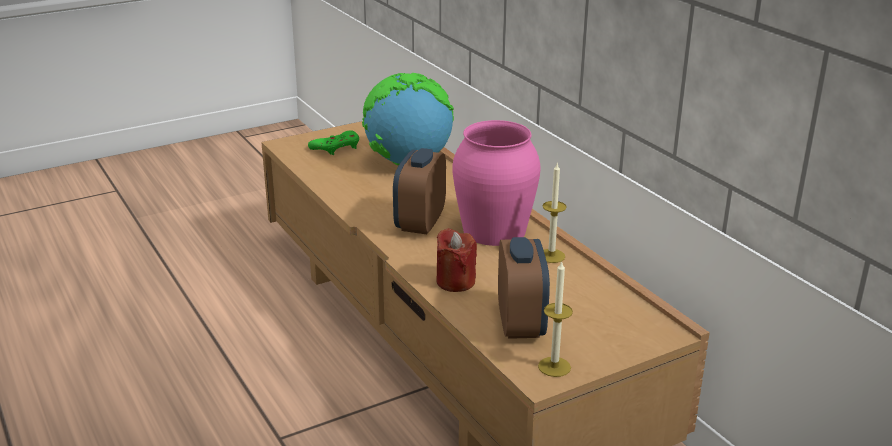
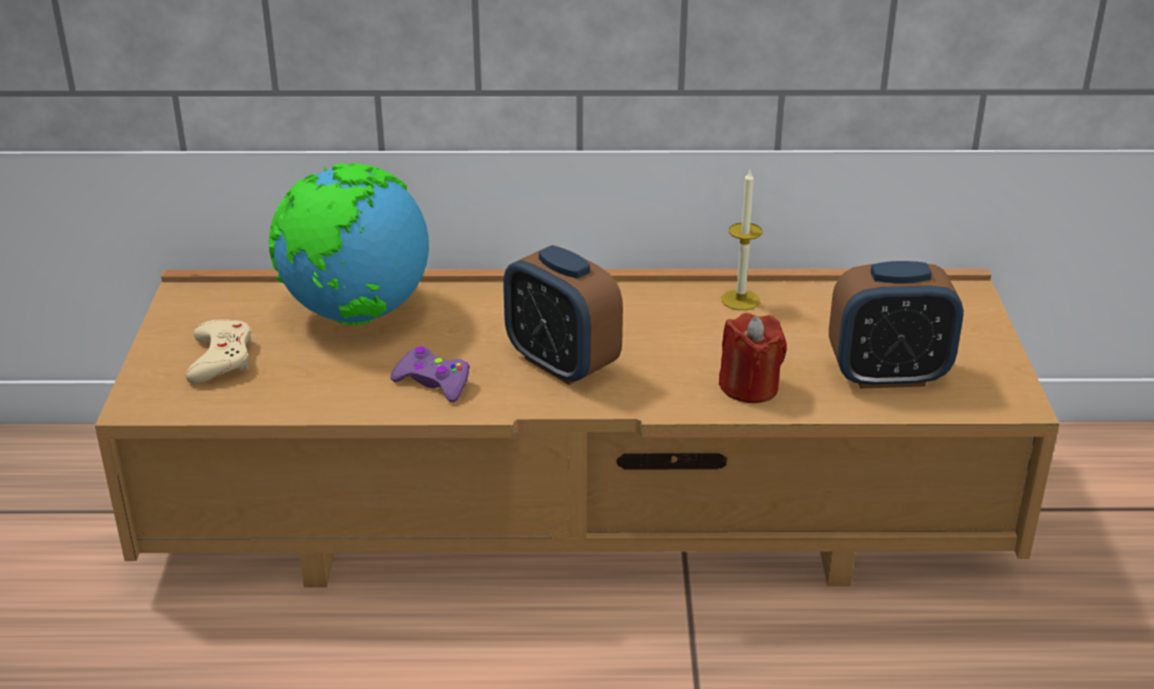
camera: 60 degrees left, 5 degrees up
(336, 147) = (221, 358): green game controller -> beige game controller
(367, 197) = (433, 382): none -> purple game controller
(495, 230) = (638, 315): pink vase -> none
(521, 324) = (887, 375): alarm clock -> alarm clock turned 150 degrees clockwise
(554, 367) = (994, 385): candle -> none

